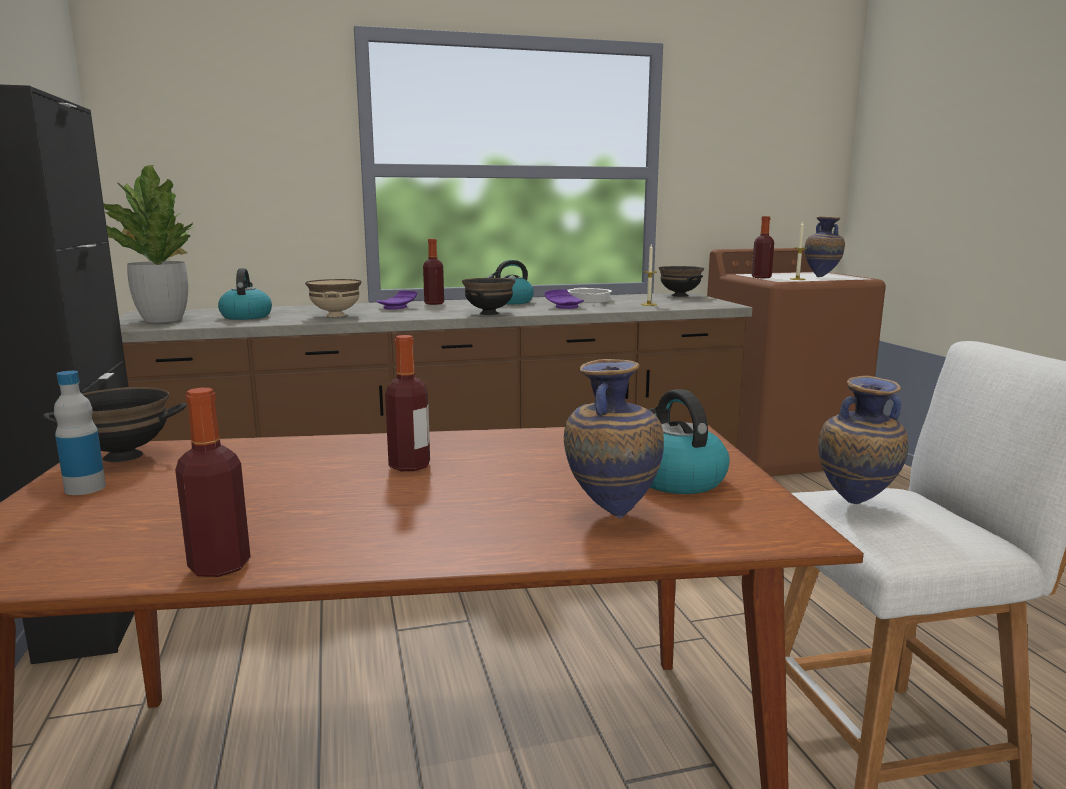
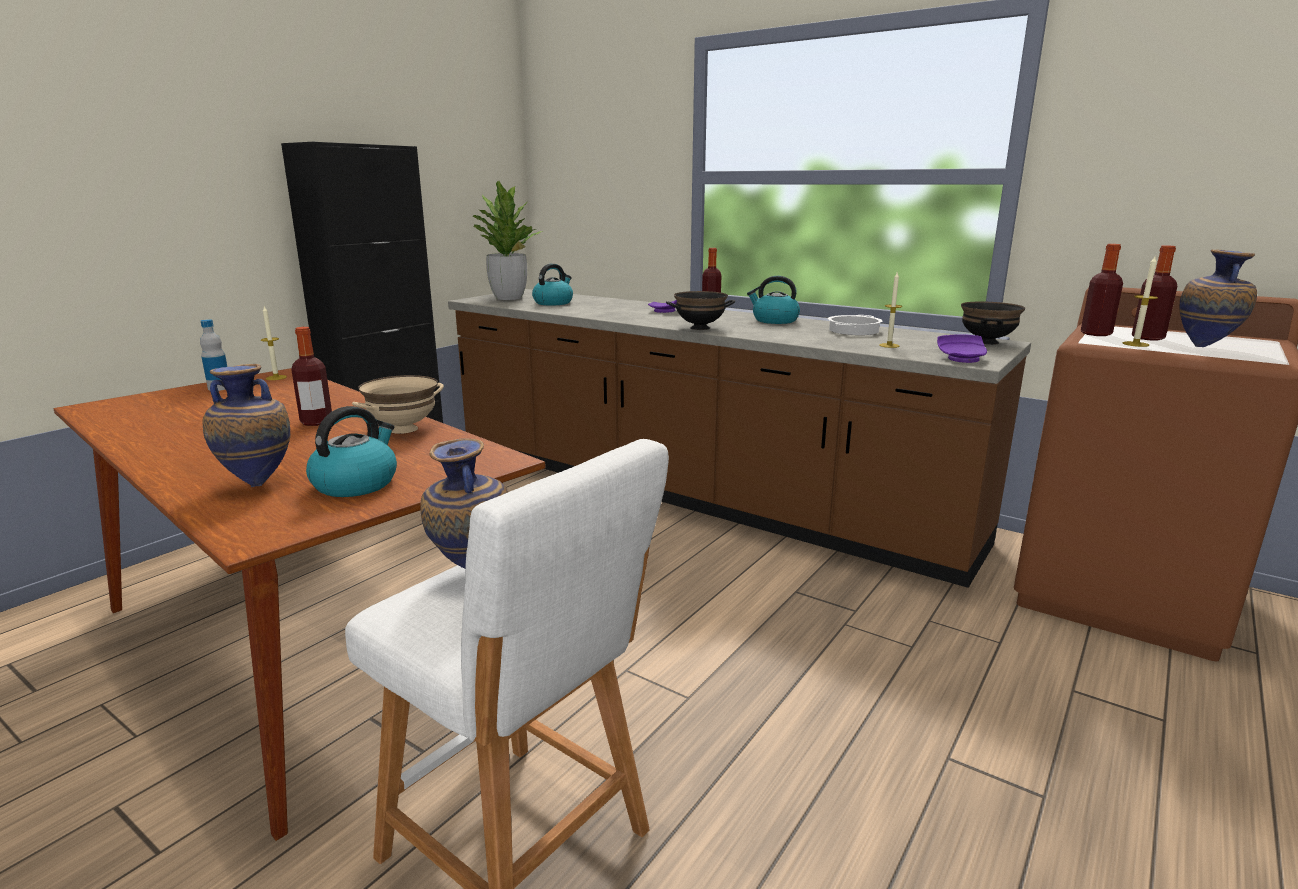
camera: 50 degrees right, 5 degrees up
(122, 456) = (276, 377): black bowl -> candle
(219, 566) = (121, 435): bottle -> bottle (1148, 338)
(336, 315) = (600, 311): beige bowl -> beige bowl (403, 429)
(564, 307) = (793, 333): purple plate -> purple plate (962, 358)

